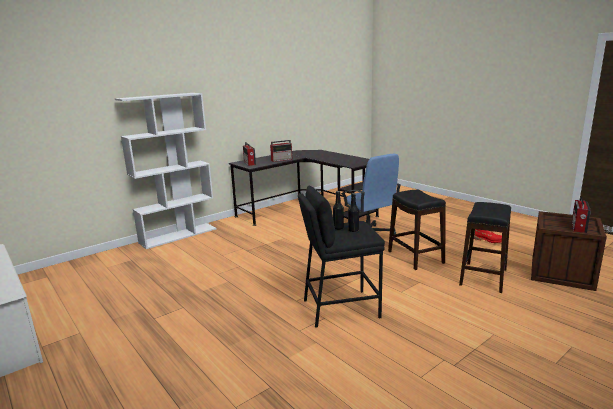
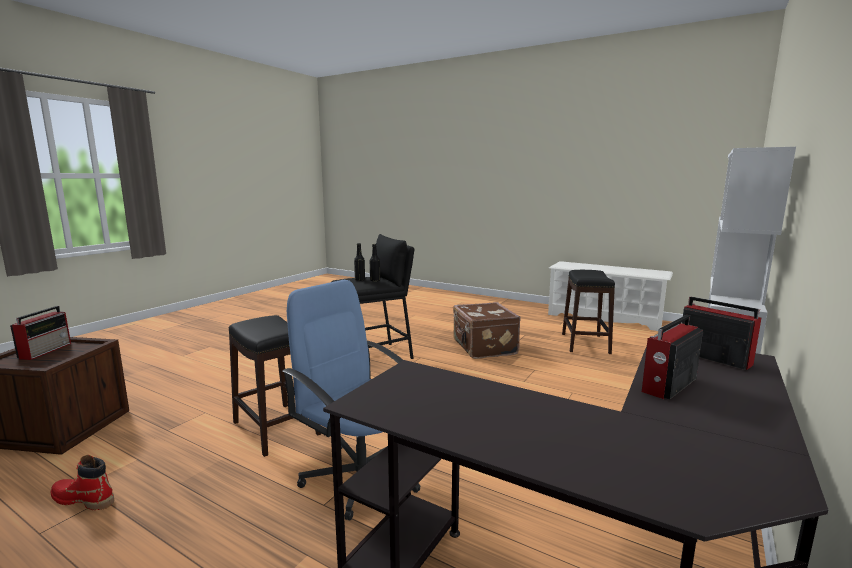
camera: 160 degrees right, 5 degrees down
(224, 304) = (483, 347): none -> brown suitcase
(483, 277) = (195, 406): black stool -> black stool (585, 343)

